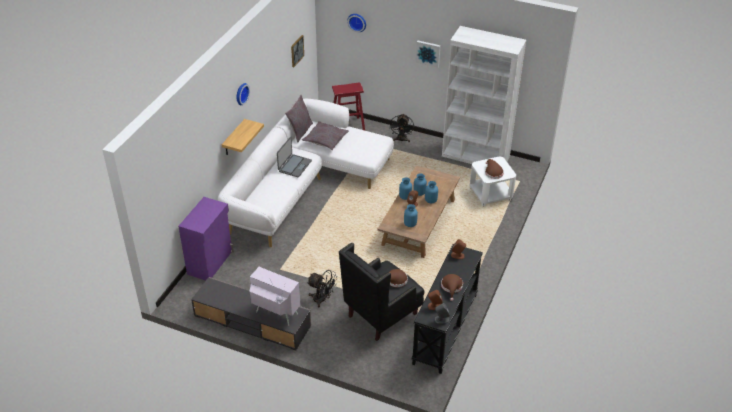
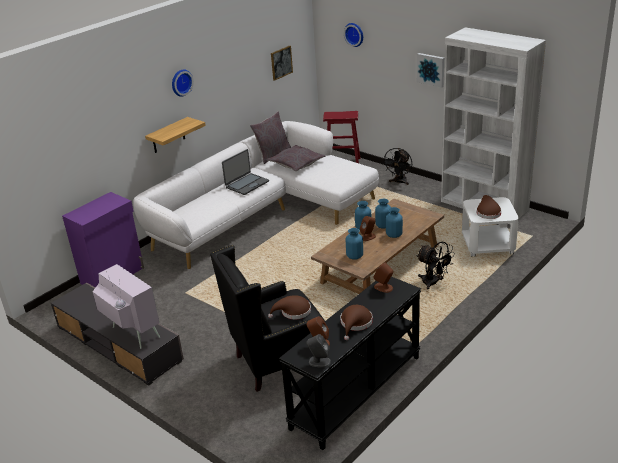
camera: 20 degrees right, 10 degrees down
(322, 300) = (215, 333): black fan -> black fan (433, 283)

